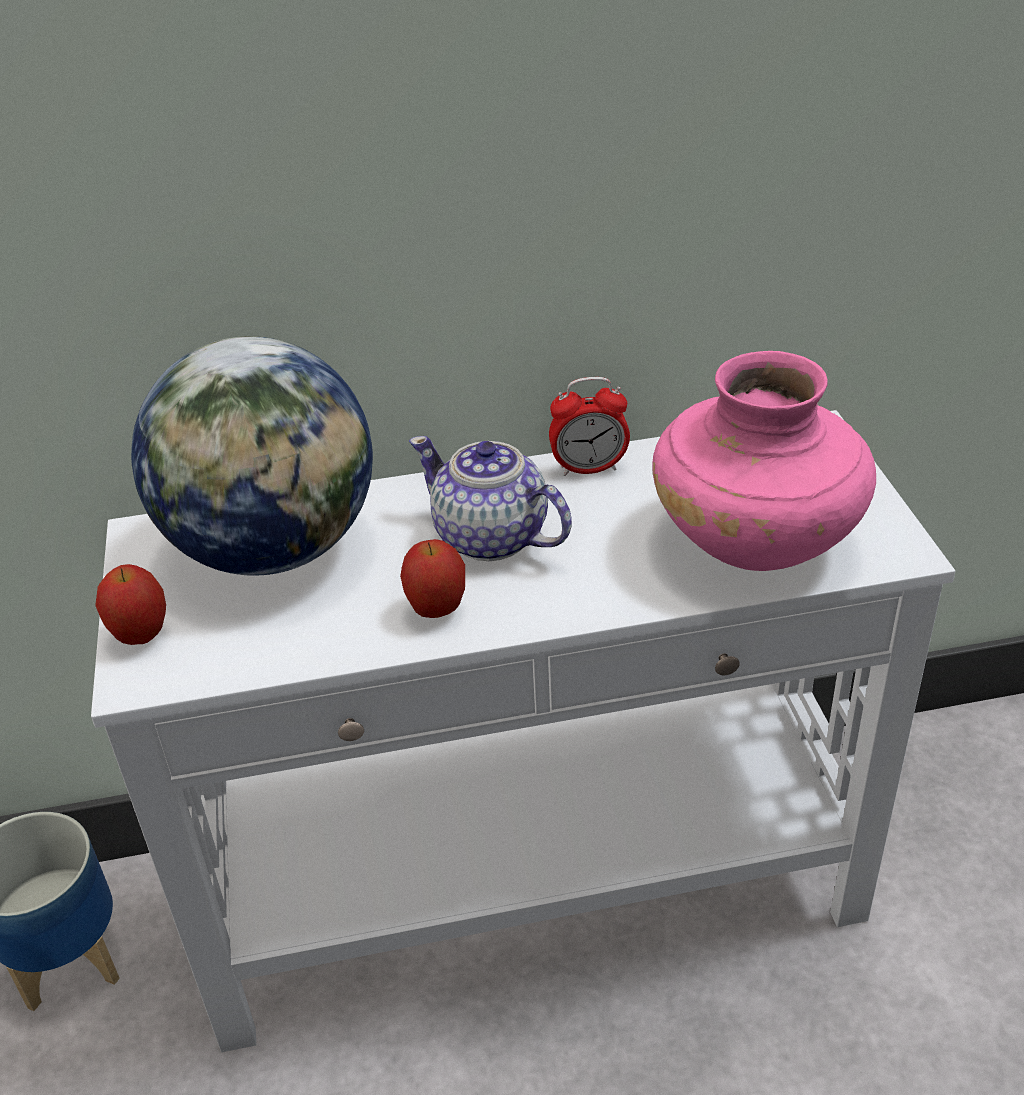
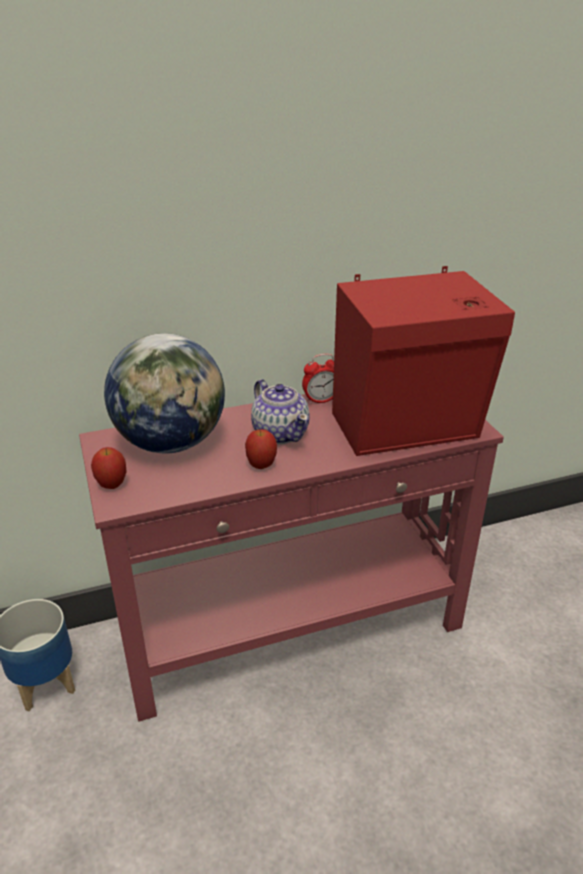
camera: 10 degrees left, 5 degrees down
(491, 538) = (280, 433): teapot -> teapot turned 150 degrees counterclockwise
(535, 890) = (293, 627): white console table -> red console table
(756, 542) = (409, 429): pink vase -> red speaker

